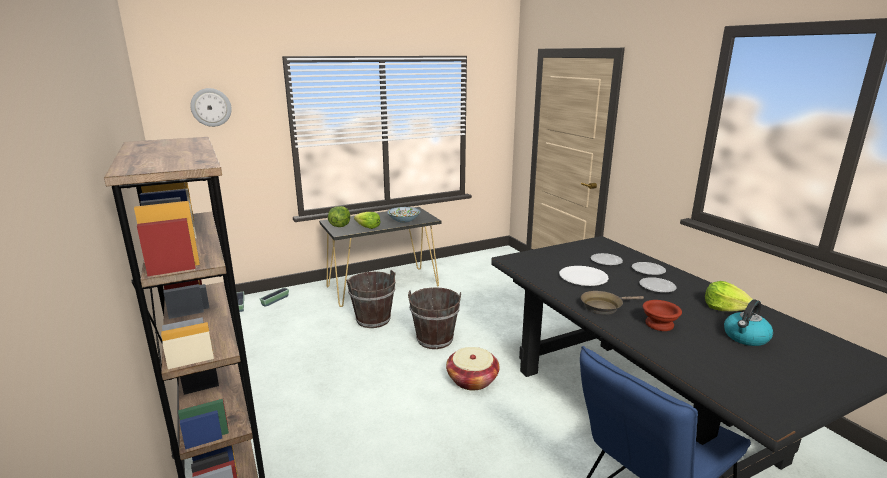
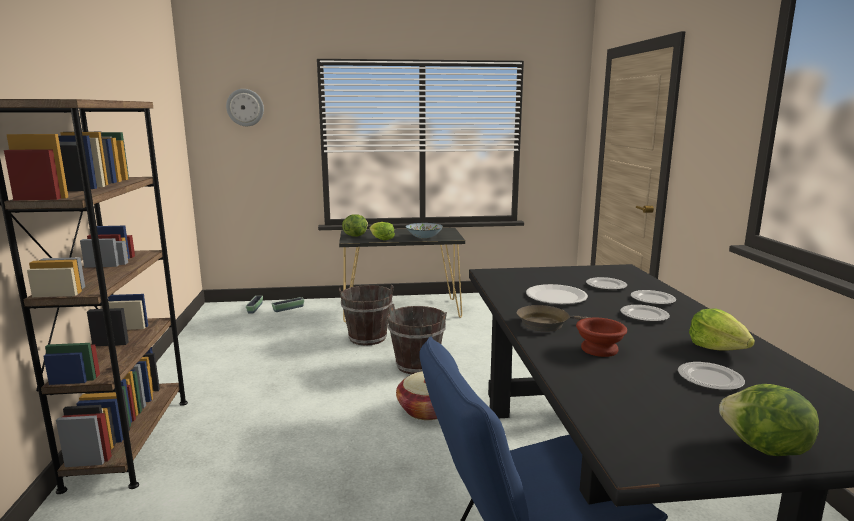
camera: 20 degrees right, 5 degrees down
(745, 337) = (710, 379): kettle -> plate
(821, 388) = (765, 449): none -> lettuce

